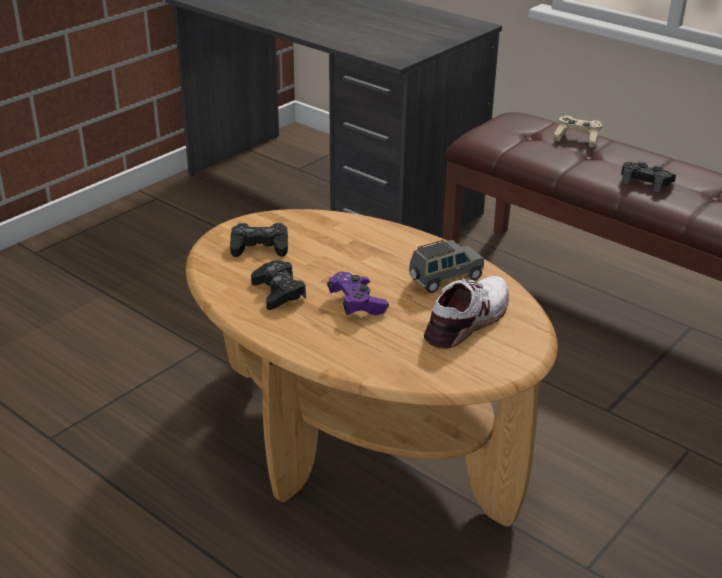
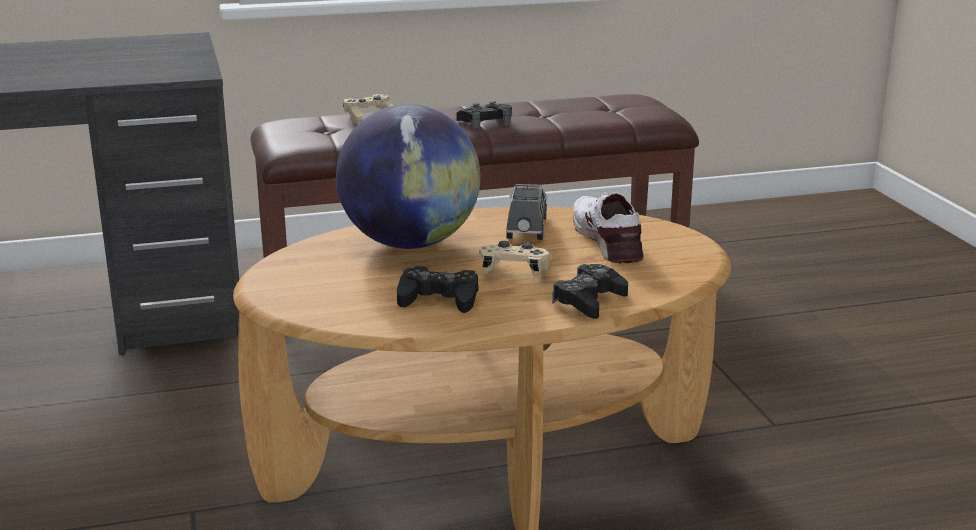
camera: 55 degrees left, 10 degrees down
(260, 247) = (331, 284): black game controller -> black game controller (589, 300)
(357, 303) = (514, 272): purple game controller -> beige game controller
(359, 246) = (410, 243): none -> globe

